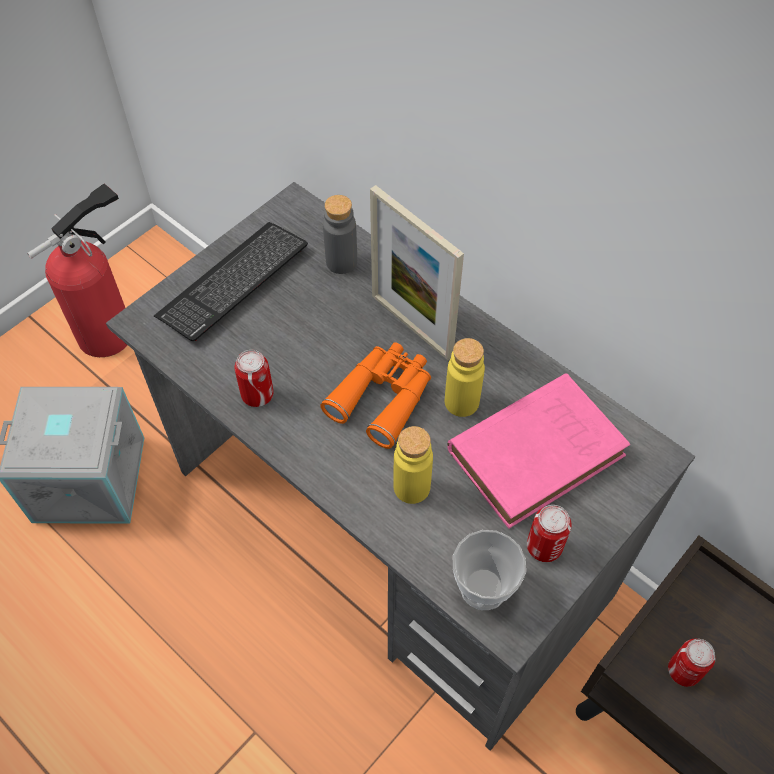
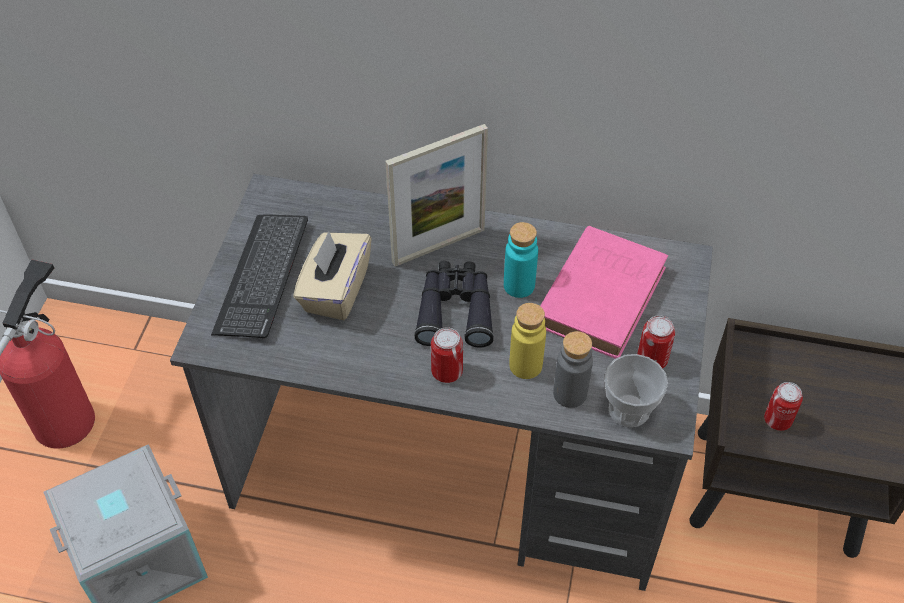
camera: 30 degrees left, 5 degrees down
(257, 395) = (350, 355): can -> can (447, 371)
(287, 325) = (335, 291): none -> beige tissue box
(341, 262) = (344, 221): grey bottle -> grey bottle (570, 394)
(383, 397) = (455, 310): orange binoculars -> black binoculars
(411, 325) = (438, 246): picture frame -> picture frame turned 45 degrees counterclockwise
(461, 402) = (519, 285): yellow bottle -> turquoise bottle

